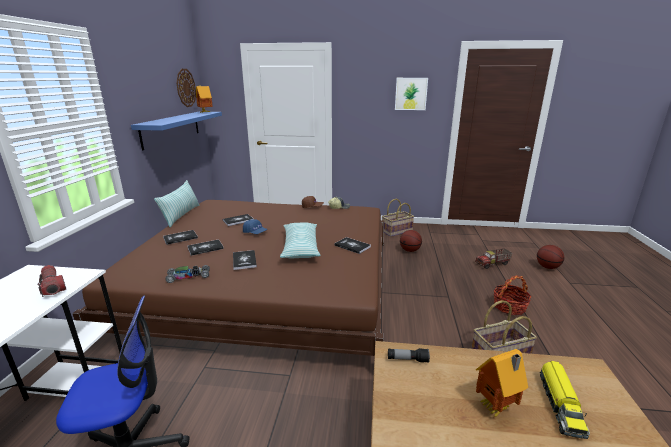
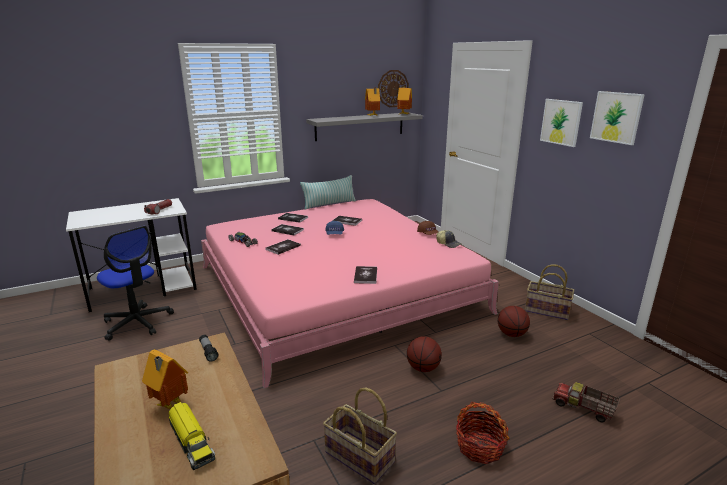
camera: 55 degrees right, 0 degrees up
(171, 129) = (360, 126): blue shelf -> grey shelf
(185, 116) = (372, 116): none -> toy house
(268, 285) = (335, 288): brown bed -> pink bed
(300, 247) = (332, 257): pillow -> none
(368, 102) = (561, 122): none -> picture
(547, 267) = (669, 472): basketball -> basketball (423, 368)
(560, 404) = (191, 441): toy truck -> toy truck turned 105 degrees counterclockwise

